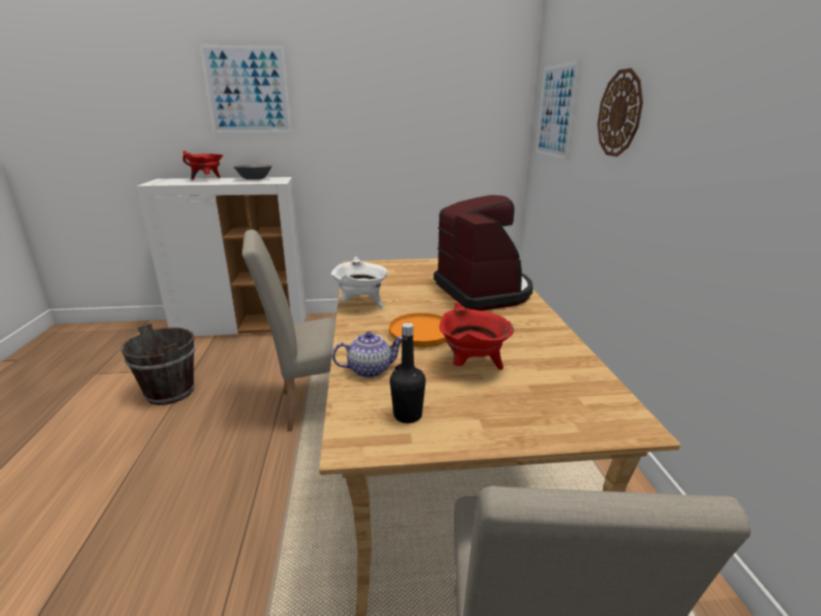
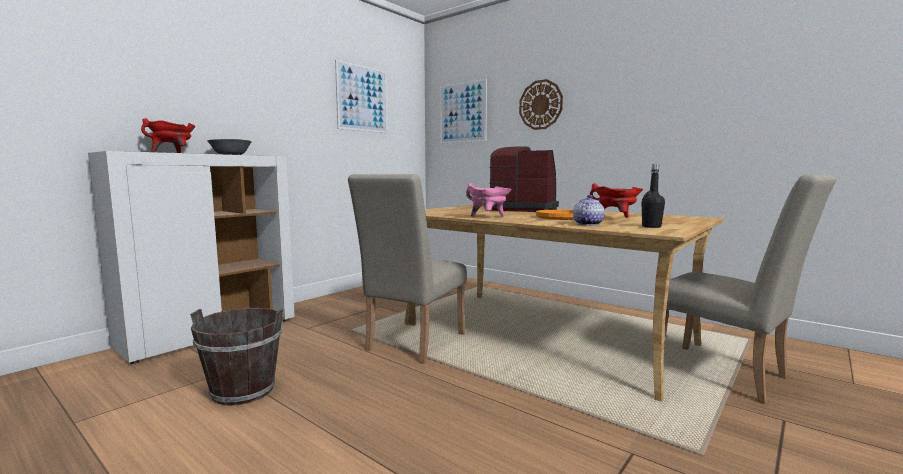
camera: 45 degrees left, 15 degrees down
(247, 90) = (212, 66): picture -> picture (362, 98)
(361, 305) = (488, 217): white cooking pot -> pink cooking pot

